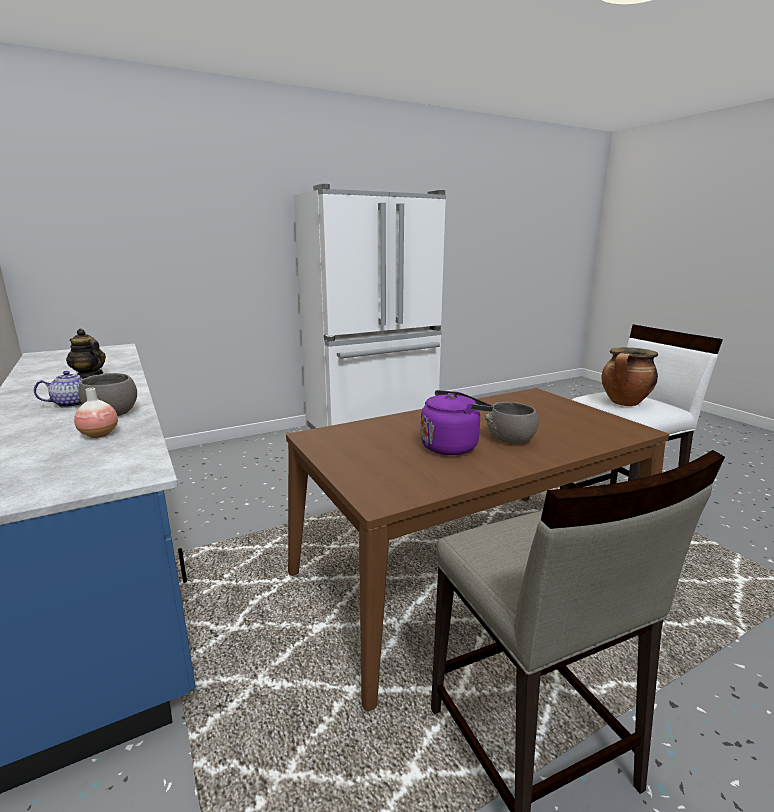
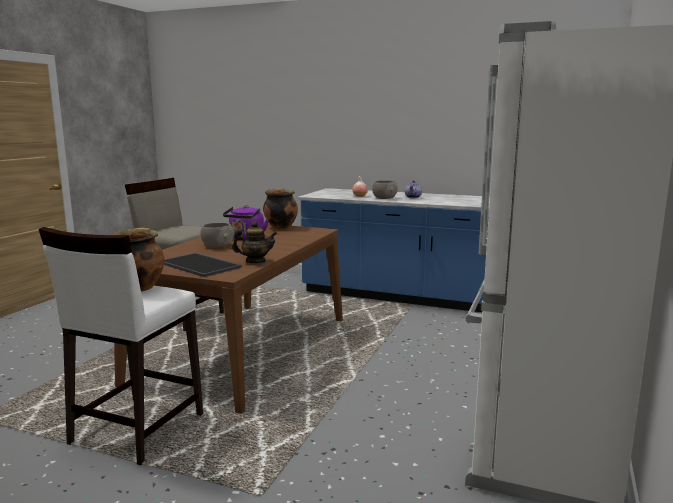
camera: 140 degrees right, 5 degrees down
(89, 376) = (469, 201): teapot -> teapot (255, 261)
(349, 465) = (280, 227): none -> cooking pot
(554, 411) = (201, 265): none -> tray

